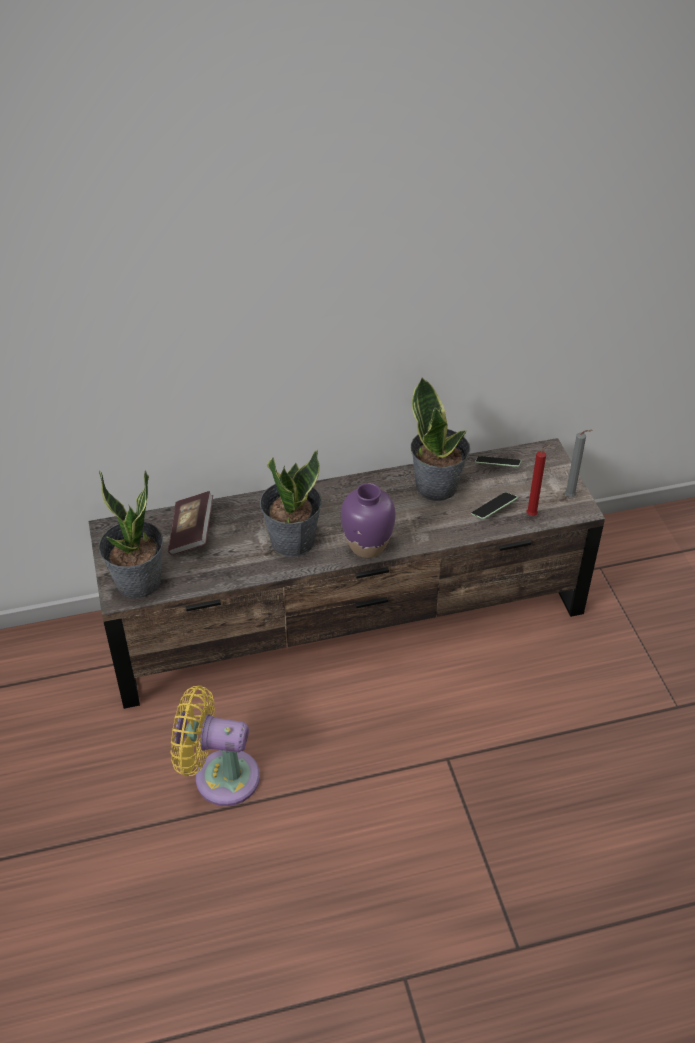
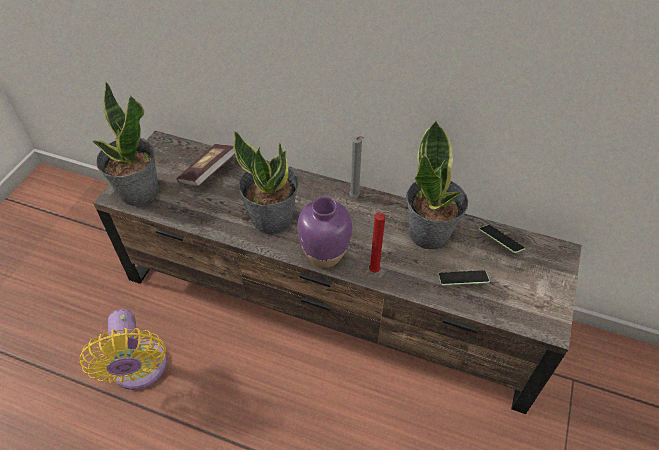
camera: 35 degrees right, 5 degrees up
(220, 776) = (139, 370): yellow fan -> yellow fan turned 150 degrees counterclockwise
(533, 515) = (496, 306): red candle -> red candle (376, 271)
(571, 497) = (549, 309): grey candle -> grey candle (355, 197)

